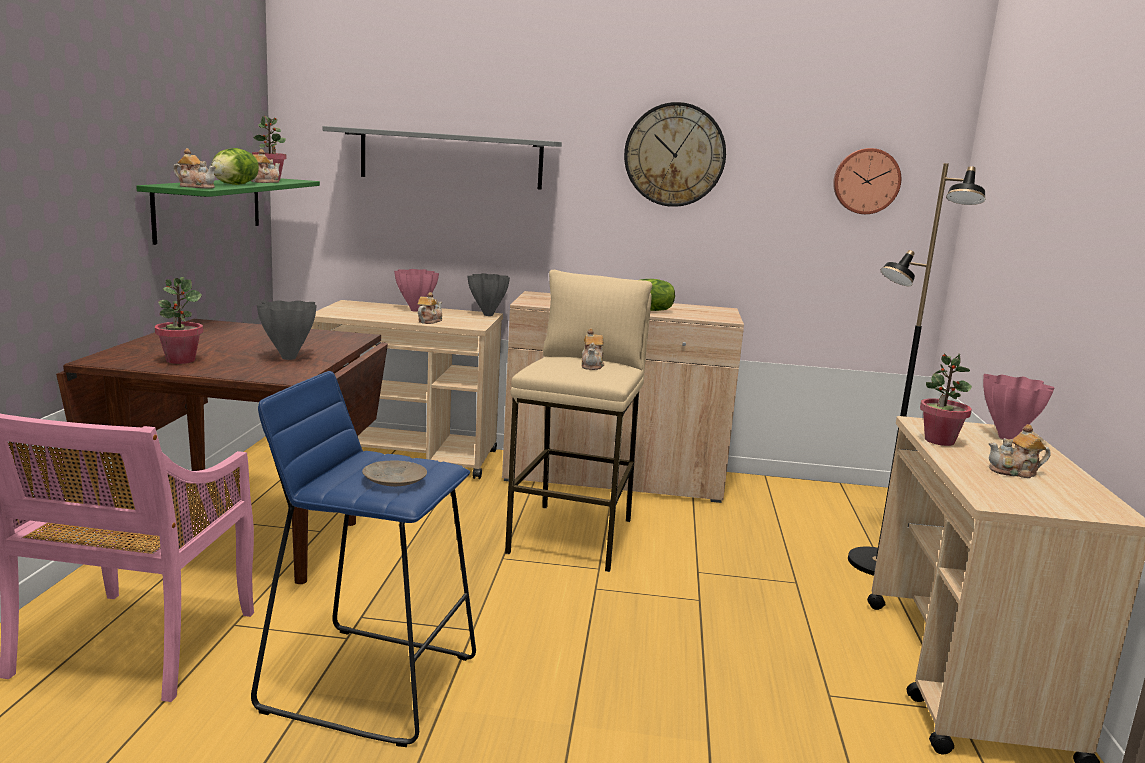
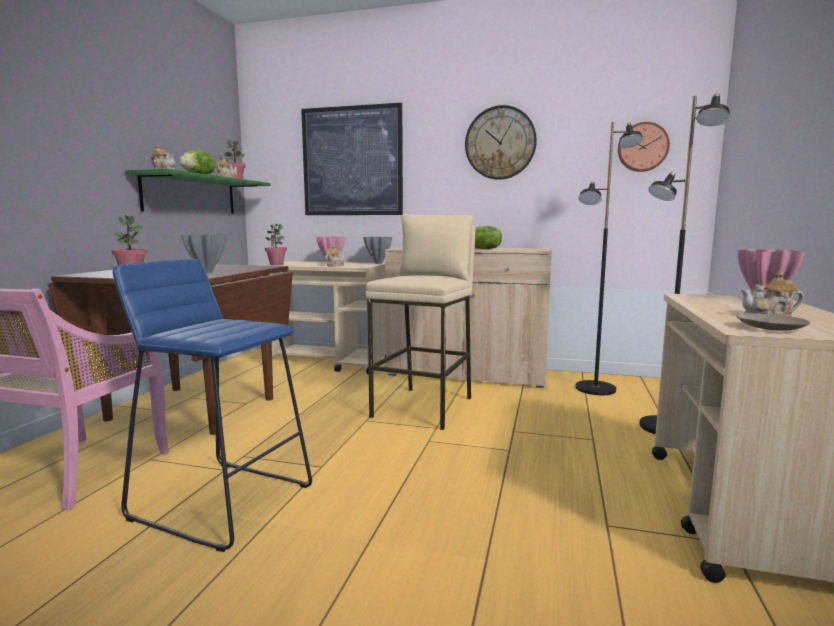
camera: 10 degrees right, 5 degrees down
(394, 480) = (221, 330): beige plate -> beige plate (770, 328)
(451, 159) = (352, 161): grey shelf -> picture
(592, 365) = (428, 276): teapot -> none
(787, 504) = (595, 389): none -> black floor lamp
(939, 441) = (698, 303): potted plant -> potted plant (276, 264)

